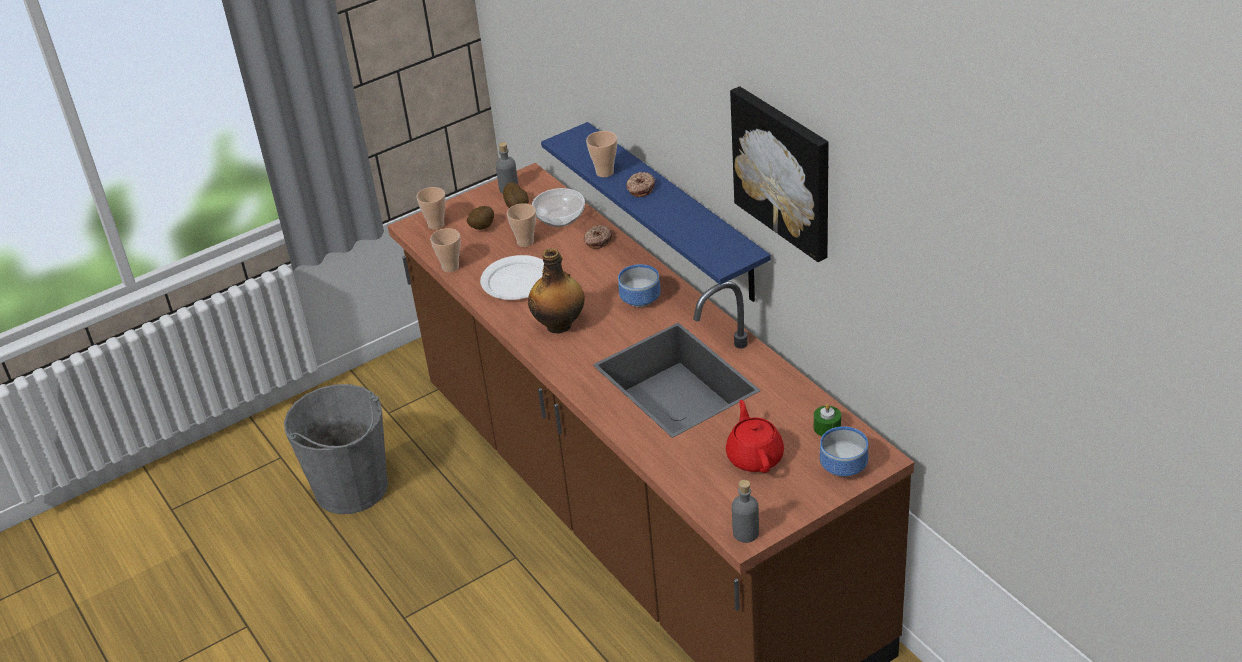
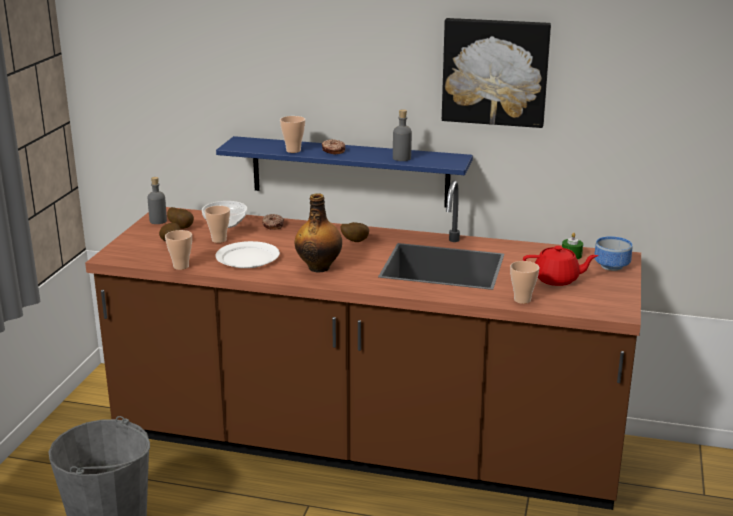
camera: 45 degrees left, 15 degrees down
(436, 225) = (129, 251): cup -> cup (522, 300)
(641, 300) = (354, 241): bowl -> potato
(746, 533) = (617, 311): grey bottle -> grey bottle (401, 158)
(755, 456) = (557, 279): red teapot -> red teapot turned 150 degrees clockwise

